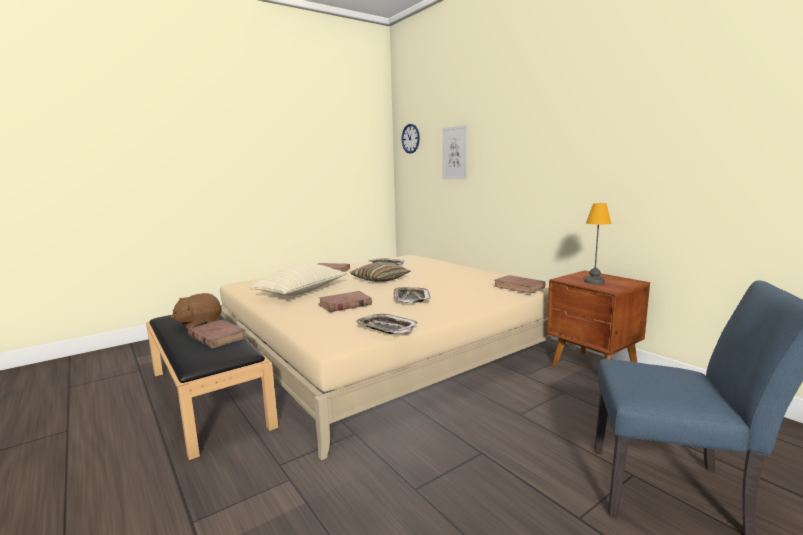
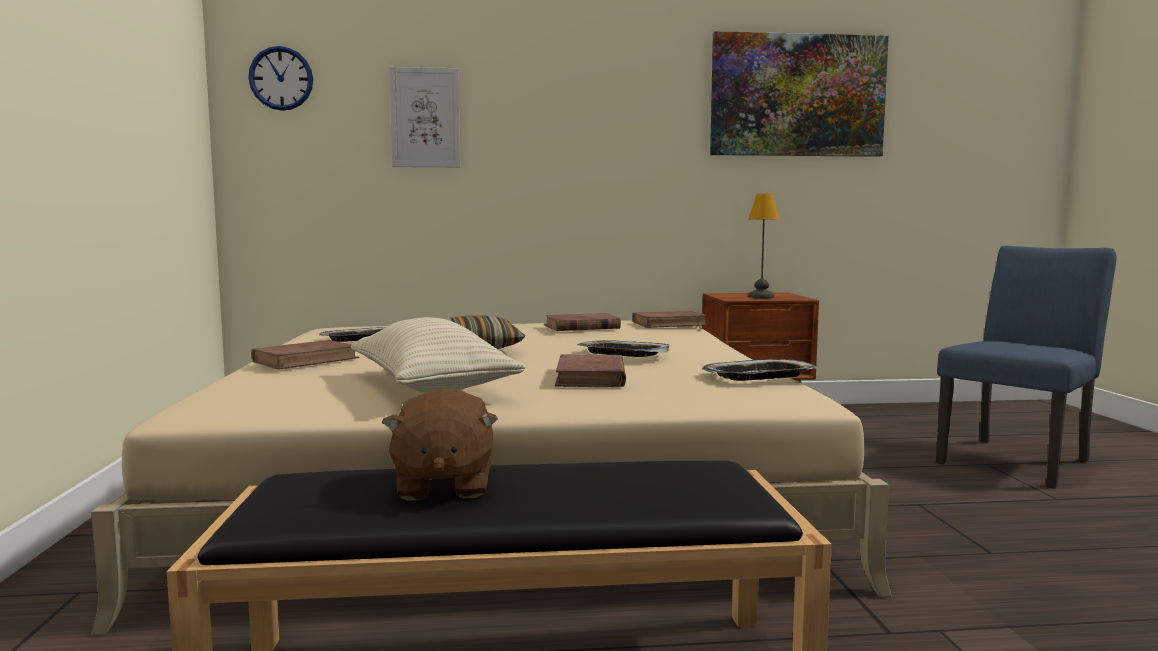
camera: 60 degrees left, 5 degrees down
(217, 337) = (583, 476): brown book -> brown book (581, 327)
(676, 114) = (797, 96): none -> picture

